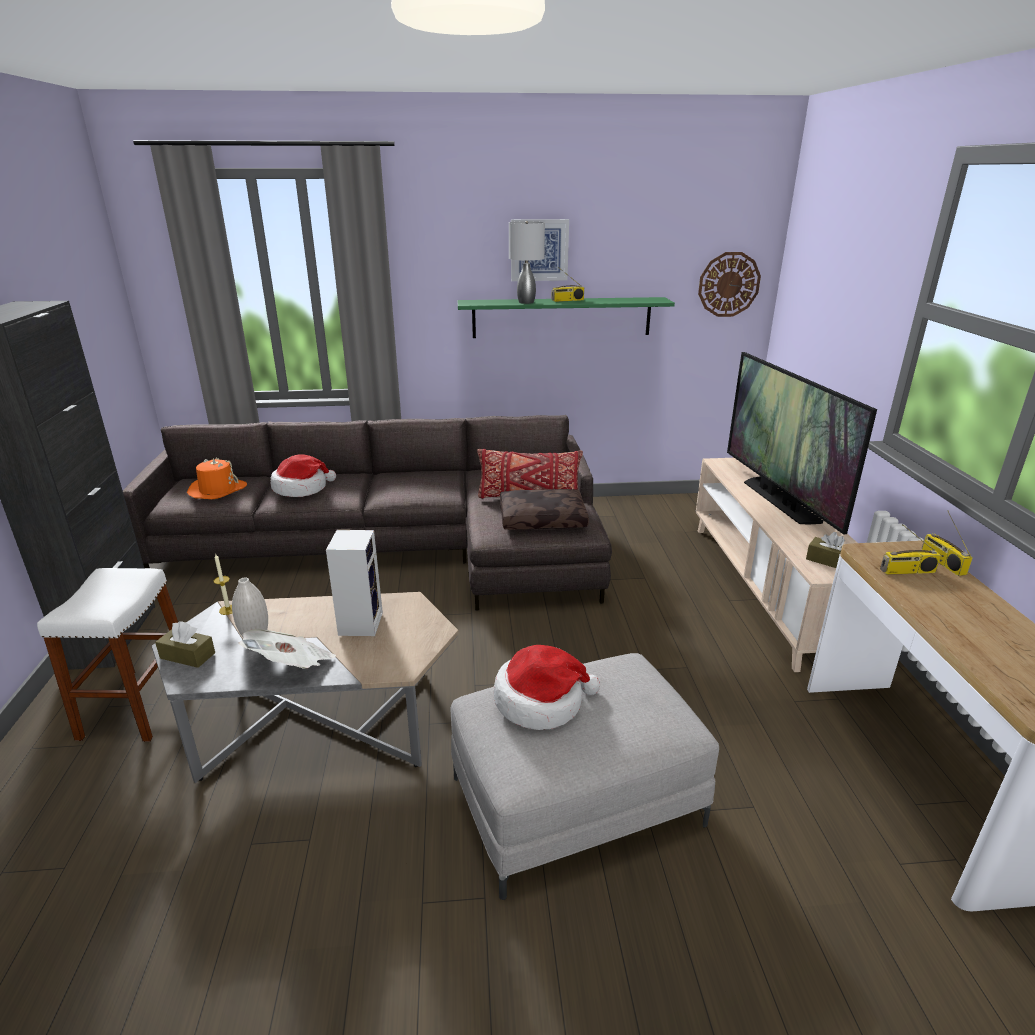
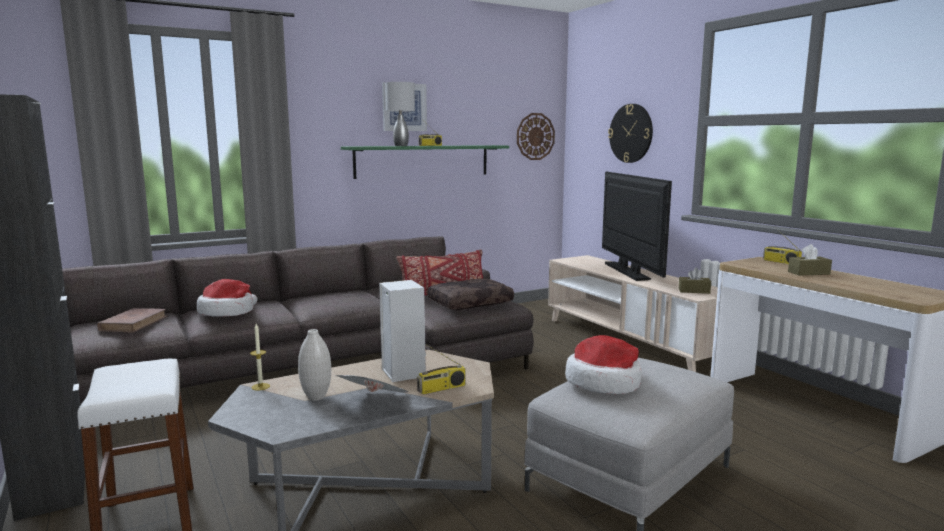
camera: 25 degrees left, 15 degrees down
(187, 655) = (259, 419): brown tissue box -> brown tissue box (808, 273)
(217, 490) = (134, 323): orange hat -> brown book
(779, 501) = (627, 271): television -> television turned 150 degrees counterclockwise
(842, 301) = (631, 133): none -> wall clock
(907, 571) = (770, 267): radio -> radio (441, 388)

